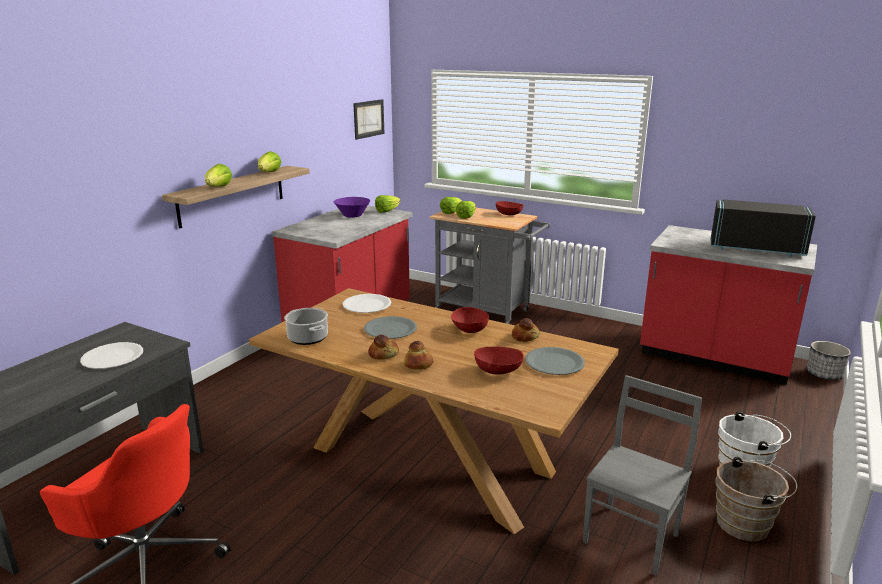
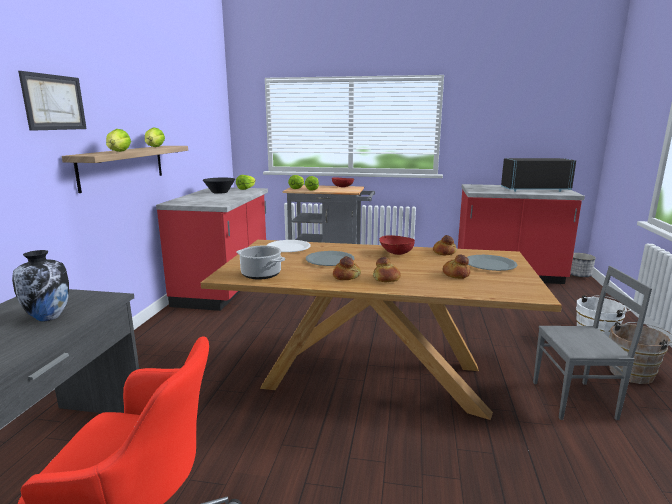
camera: 20 degrees left, 5 degrees down
(113, 357) = (49, 317): white plate -> vase
(352, 215) = (219, 192): purple bowl -> black bowl
(368, 119) = (216, 116): picture -> picture (54, 102)
(498, 371) = (456, 274): red bowl -> bread
(632, 538) = (575, 401): grey chair -> grey chair turned 75 degrees clockwise

